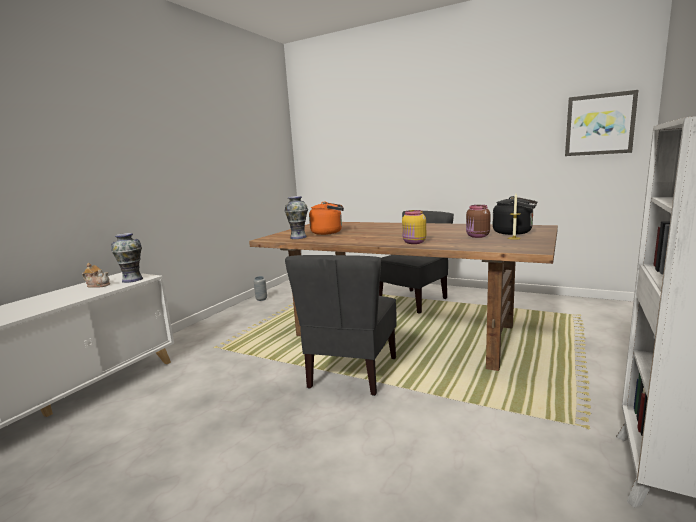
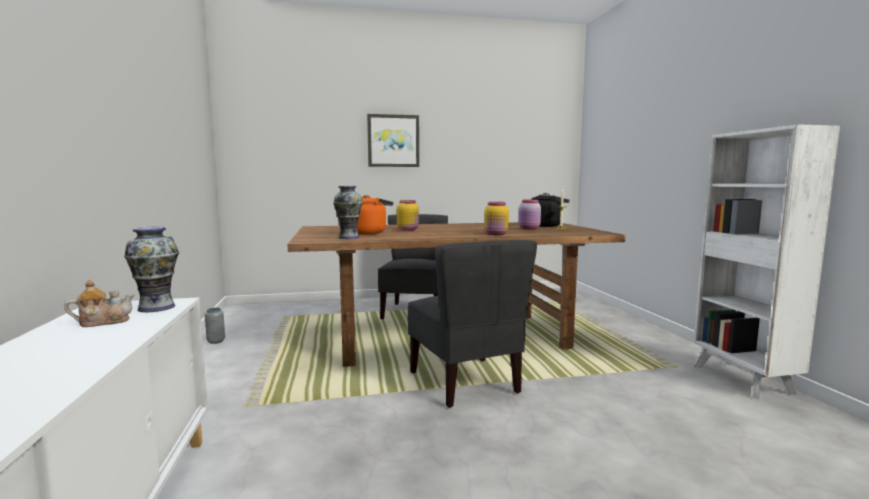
camera: 40 degrees left, 5 degrees down
(368, 230) = (408, 229): none -> yellow jar
(477, 236) = (529, 228): brown jar -> pink jar
(599, 124) = (545, 142): picture -> picture (393, 141)

